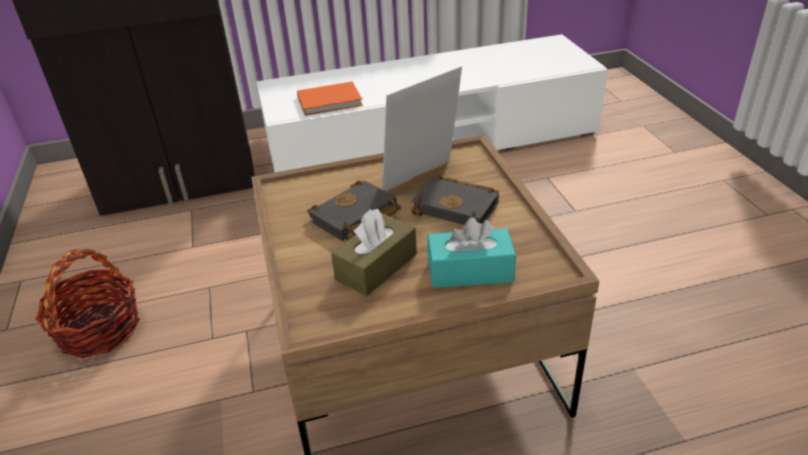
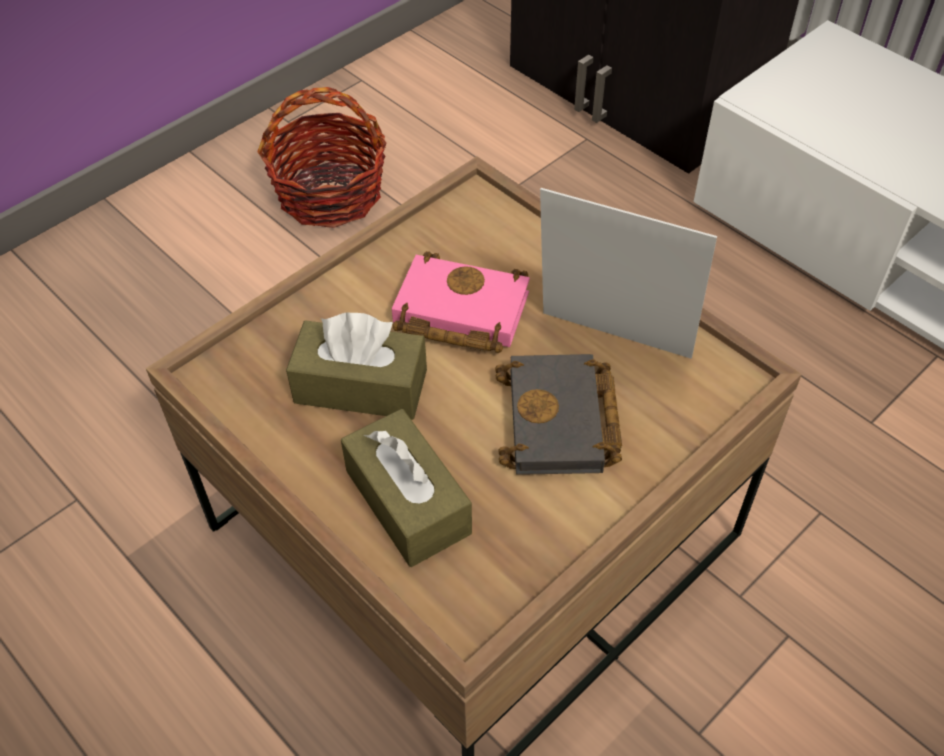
camera: 60 degrees right, 15 degrees up
(331, 101) = (850, 133): orange book -> none
(355, 218) = (456, 313): black book -> pink book
(470, 271) = (408, 501): turquoise tissue box -> brown tissue box

